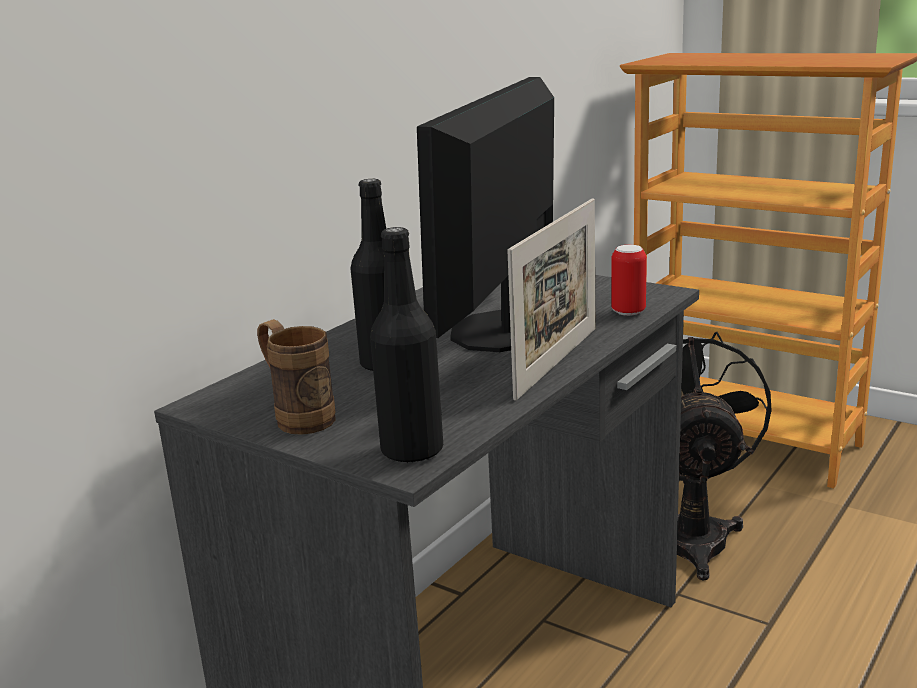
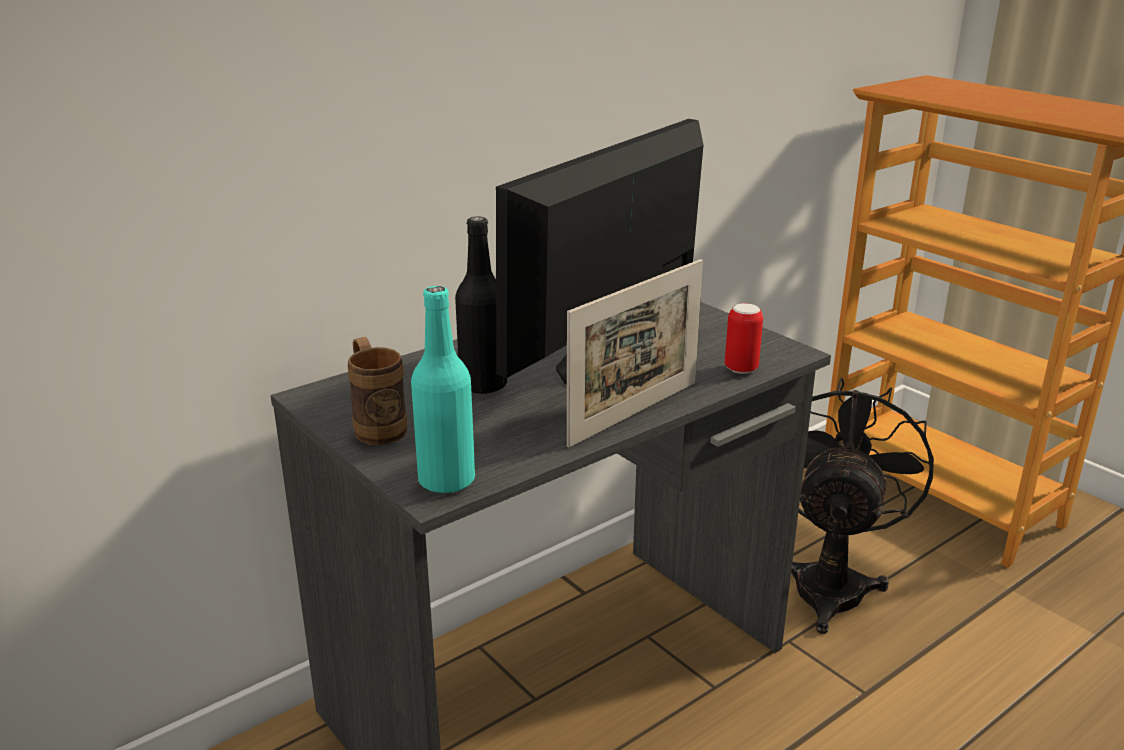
camera: 15 degrees right, 5 degrees up
(412, 451) = (446, 481): black bottle -> turquoise bottle

